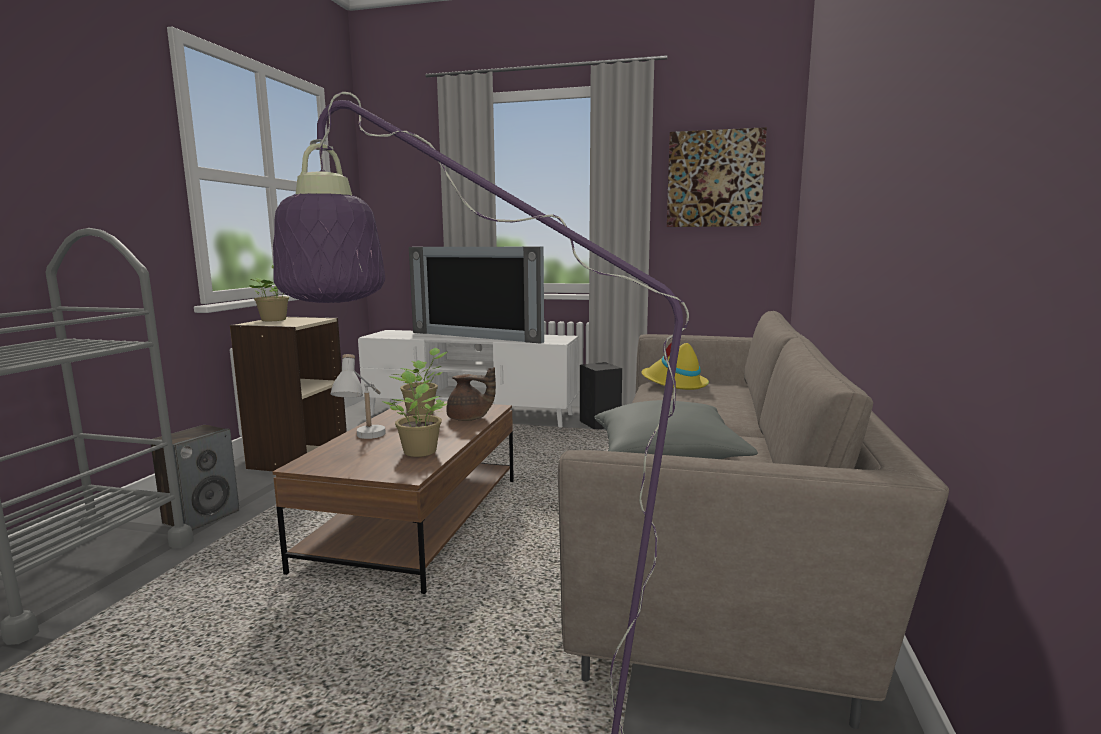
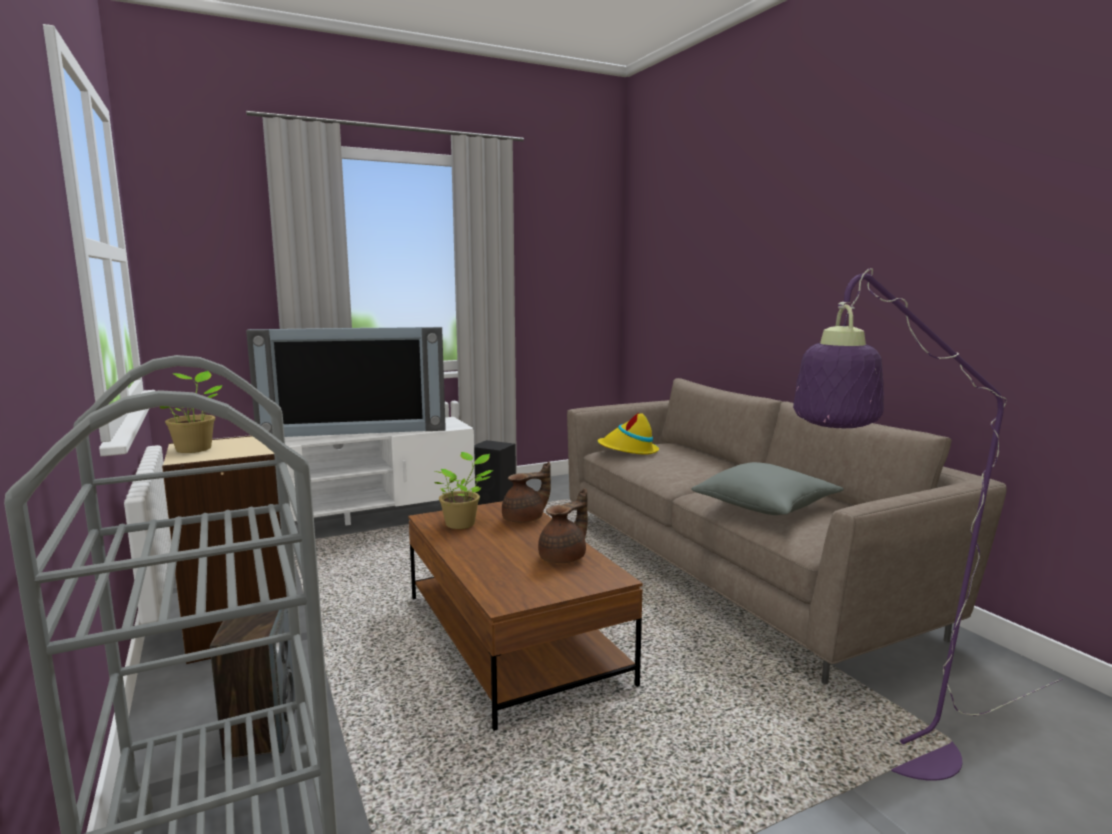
camera: 40 degrees left, 0 degrees up
(366, 441) = (493, 564): white table lamp -> none
(419, 451) = (564, 557): potted plant -> brown teapot
(714, 179) = (560, 257): picture -> none

